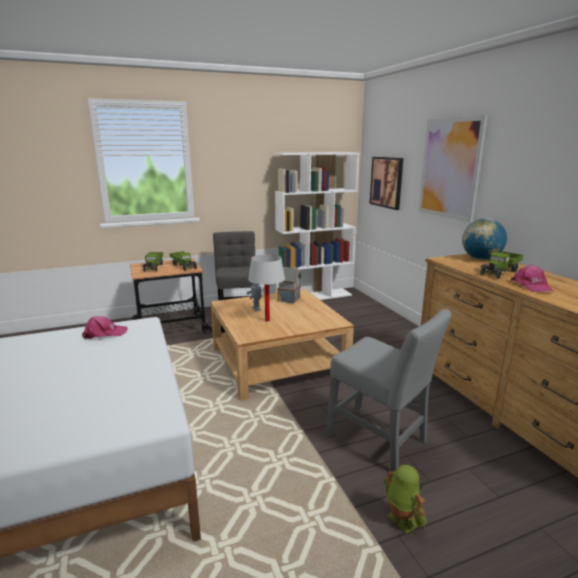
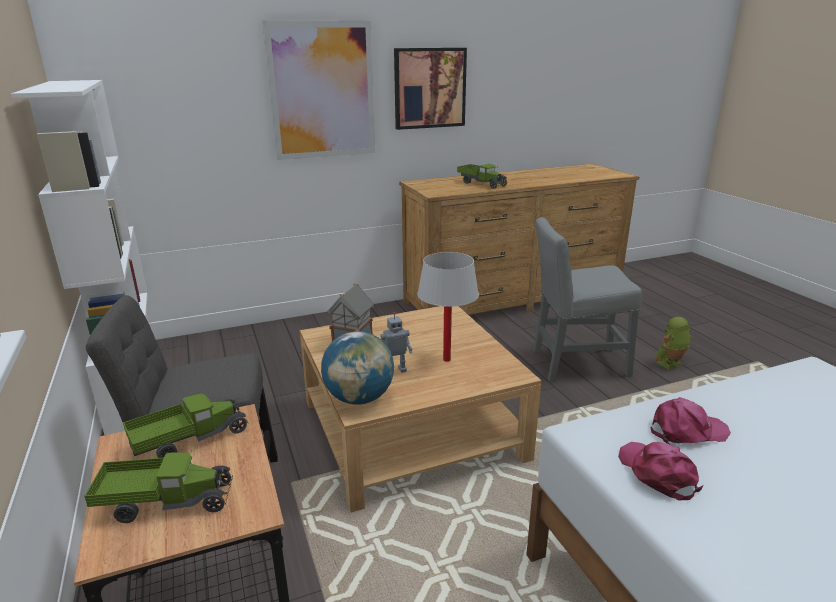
camera: 90 degrees left, 5 degrees up
(380, 441) = (575, 363): grey chair -> grey chair turned 135 degrees counterclockwise
(386, 182) = (172, 129): picture -> picture (429, 88)
(481, 259) = (431, 183): globe -> globe (359, 398)
(531, 286) = (522, 181): pink cap -> pink cap (686, 431)

